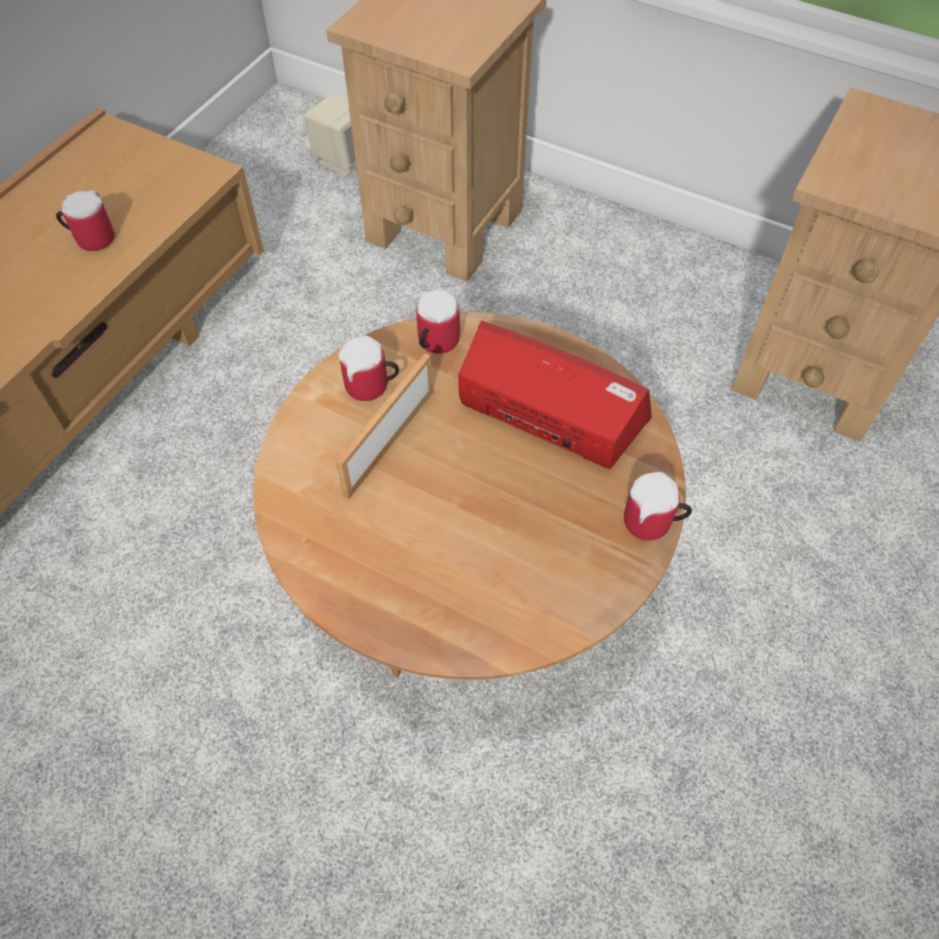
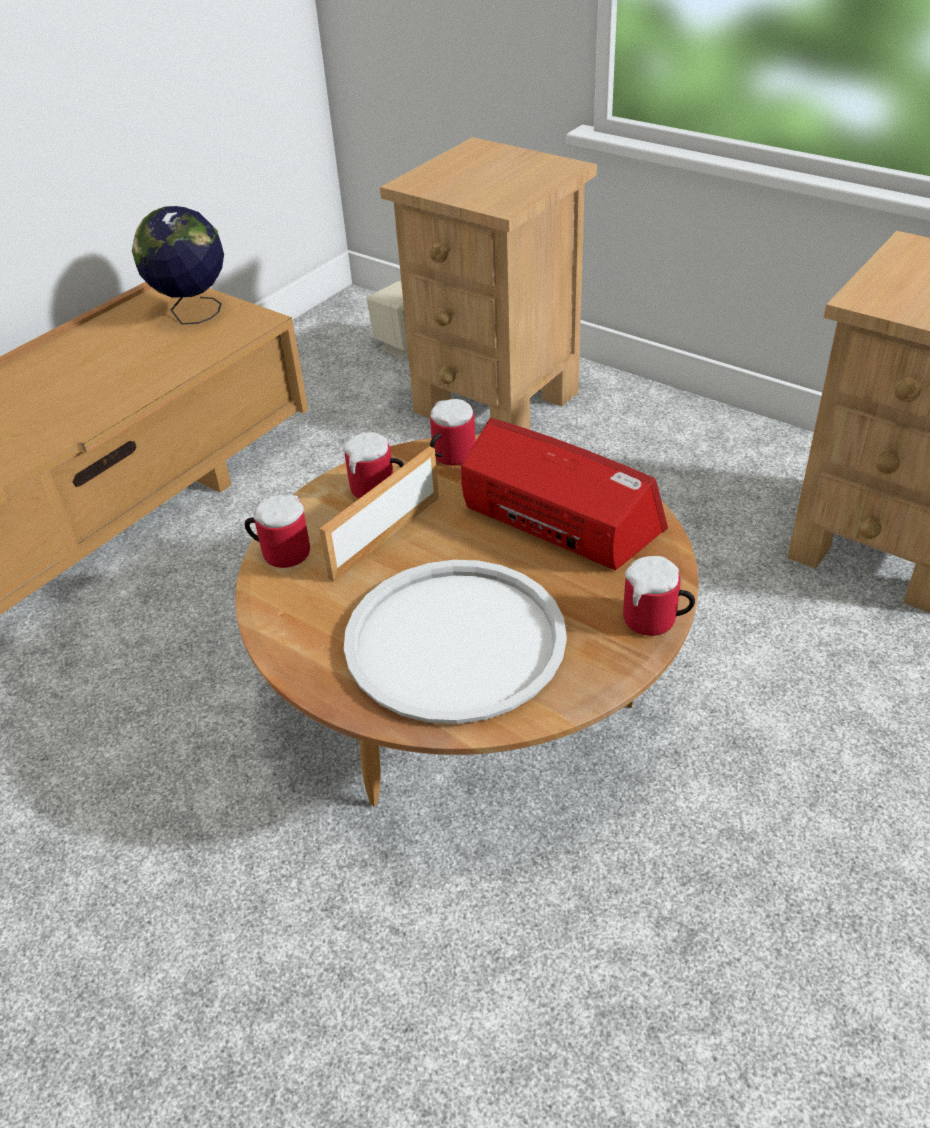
camera: 10 degrees right, 15 degrees down
(91, 237) = (135, 365): mug -> mug (281, 551)
(138, 166) = (193, 314): none -> globe
(475, 559) = (455, 641): none -> white tray

